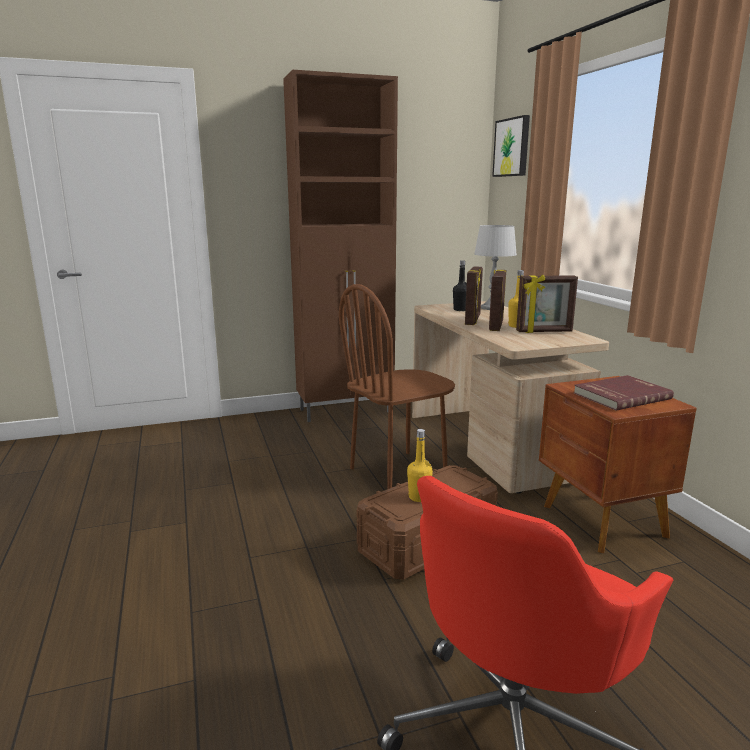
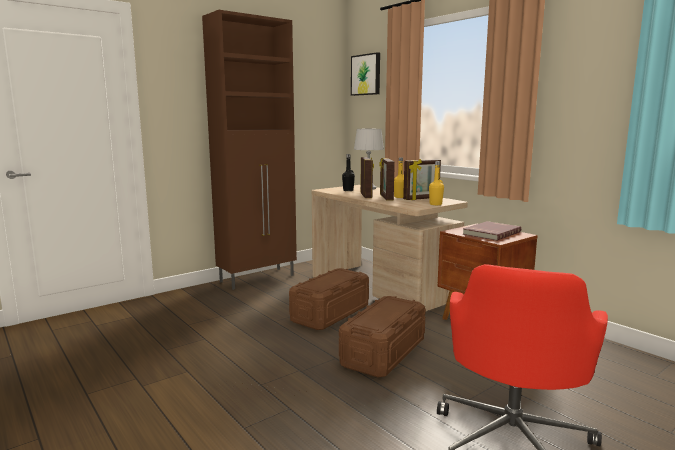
camera: 20 degrees left, 5 degrees down
(398, 472) = (330, 313): brown chair -> brown storage box
(419, 497) = (381, 317): yellow bottle -> yellow bottle (435, 204)

